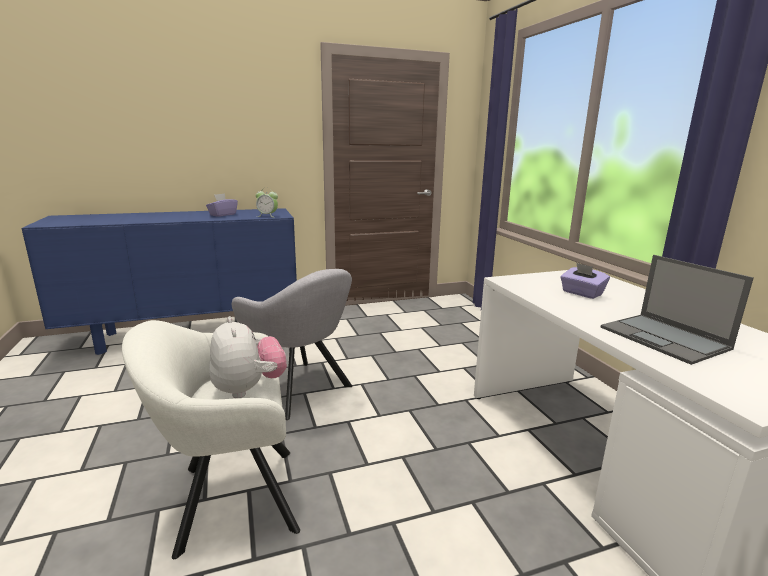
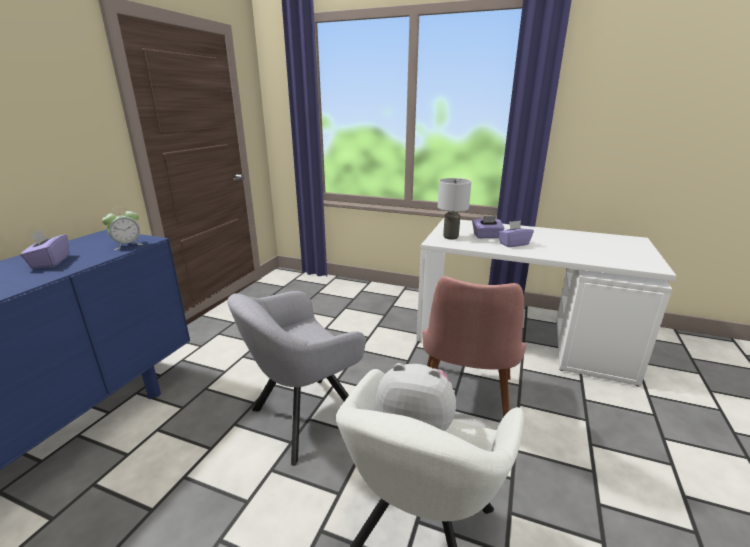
camera: 50 degrees left, 5 degrees up
(301, 390) = (302, 419): grey armchair -> grey armchair turned 150 degrees clockwise
(418, 463) = (464, 405): none -> pink chair
(533, 282) = (450, 237): none -> white table lamp
(592, 308) = (513, 244): none -> purple tissue box
(665, 338) = (571, 249): laptop -> none

